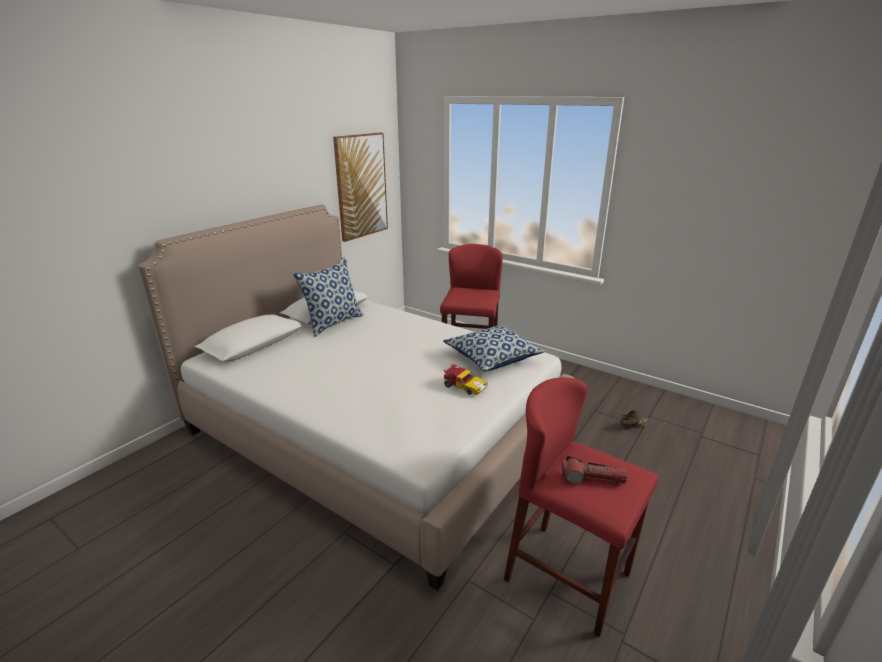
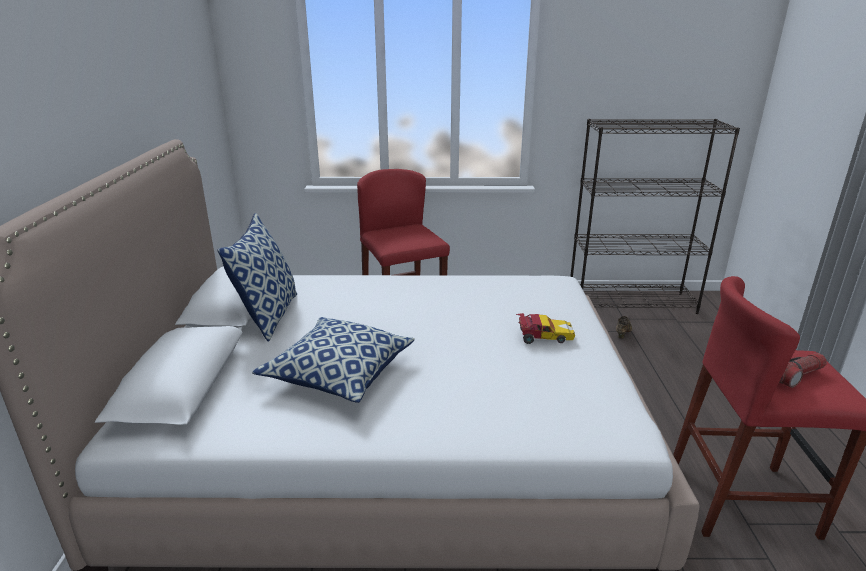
camera: 35 degrees left, 0 degrees up
(361, 186) = (194, 110): picture -> none
(492, 358) = (521, 297): pillow -> pillow (339, 373)
(675, 406) = (631, 303): none -> black bookcase

